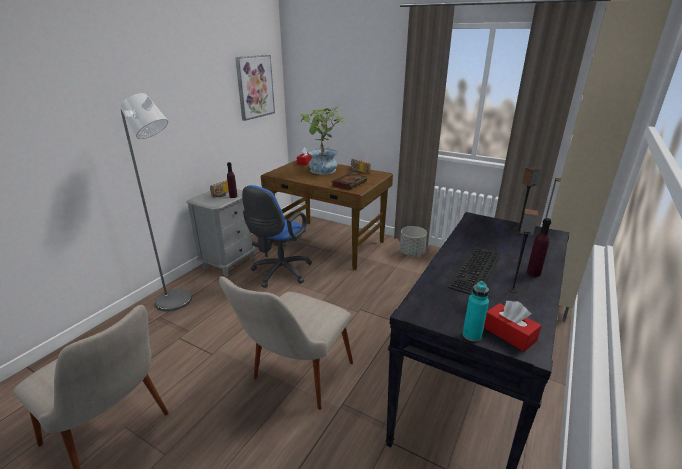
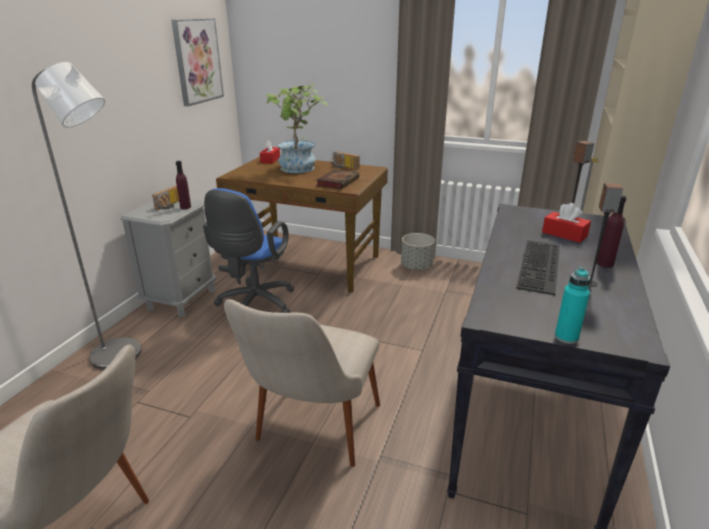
camera: 10 degrees left, 0 degrees up
(509, 334) = (607, 331): red tissue box -> red tissue box (564, 234)

